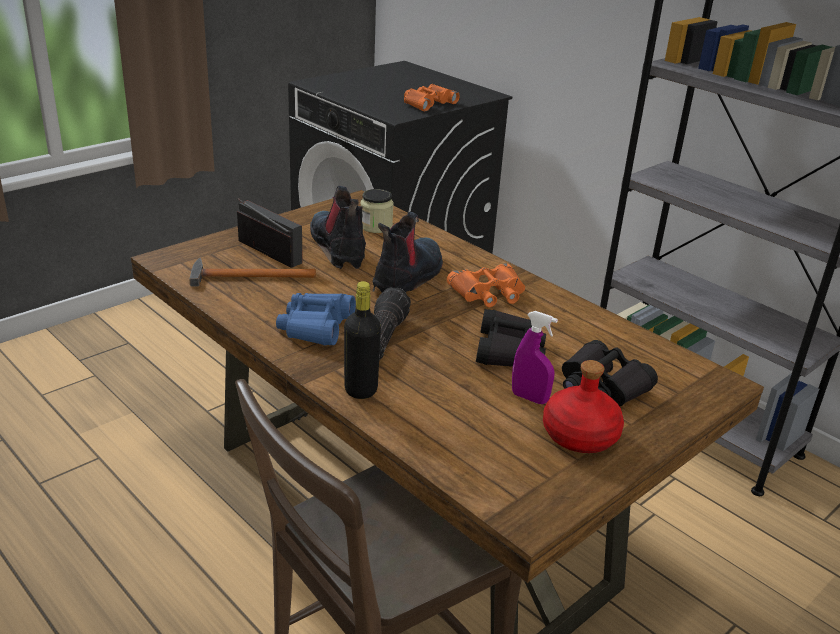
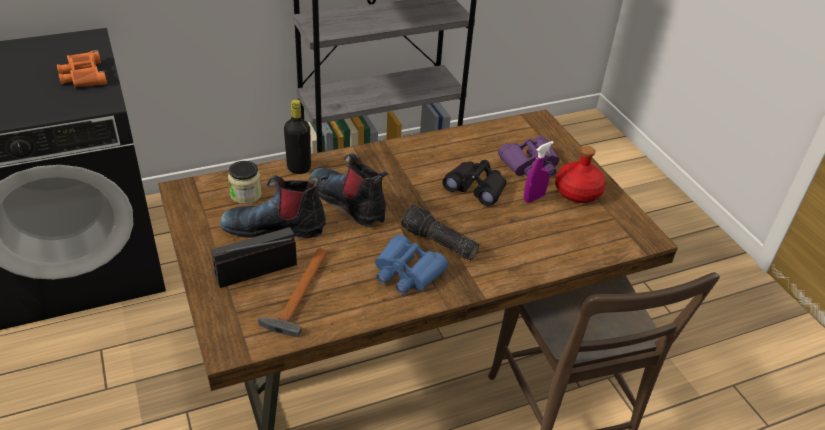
camera: 70 degrees left, 10 degrees up
(361, 390) = (502, 270): black bottle -> black bottle (299, 168)
(489, 293) = (394, 171): orange binoculars -> none
(601, 386) = (530, 165): black binoculars -> purple binoculars

